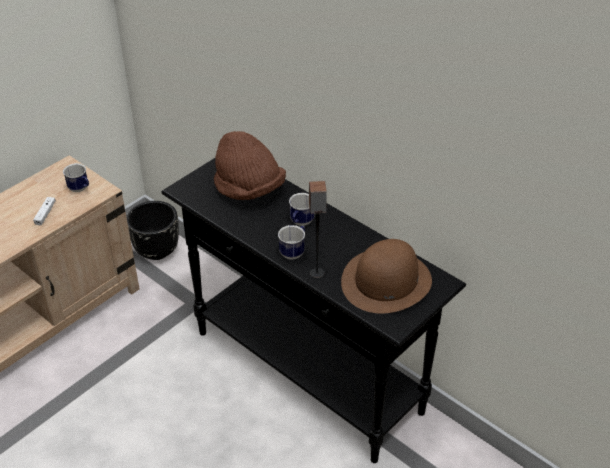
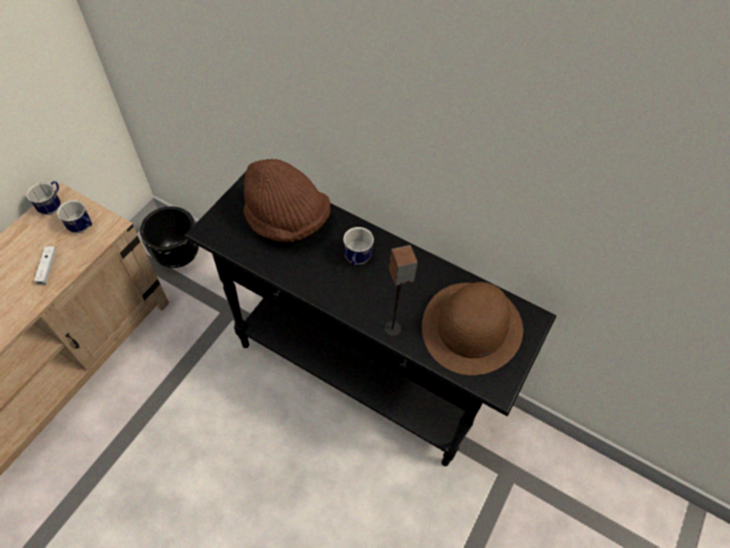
camera: 15 degrees left, 15 degrees up
(294, 252) = (359, 302): mug -> mug (53, 206)

